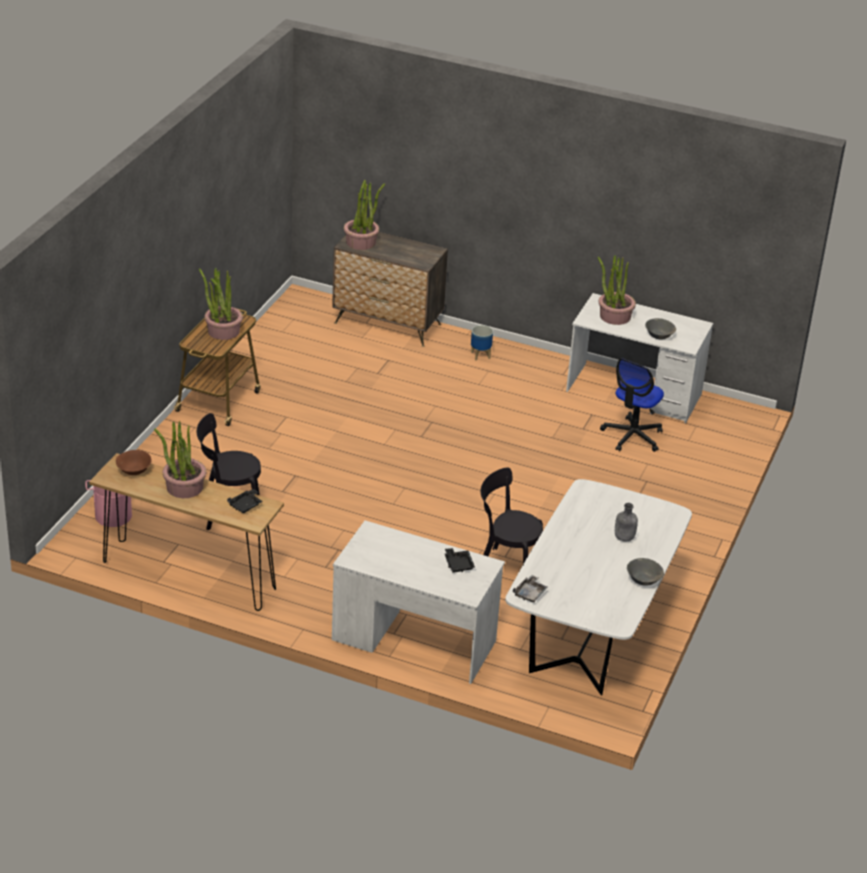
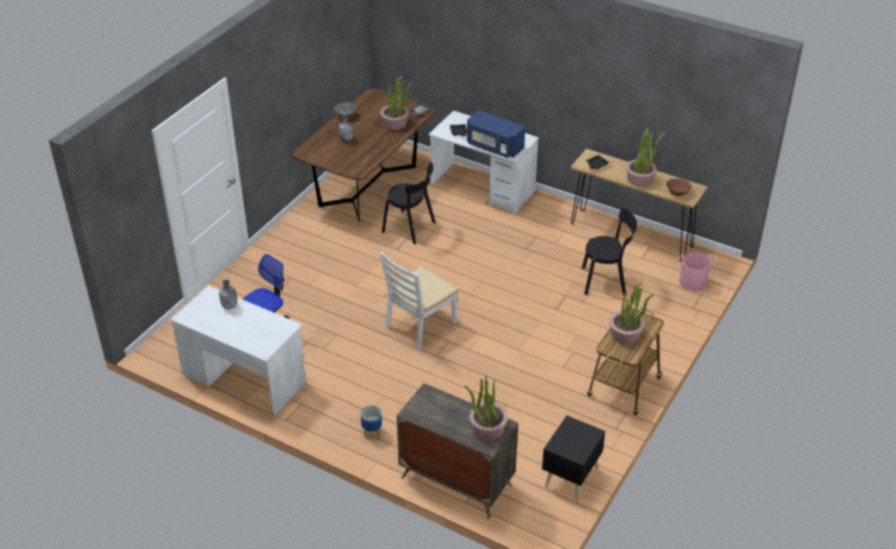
camera: 170 degrees left, 5 degrees up
(279, 329) = (570, 478): none -> black nightstand
(399, 543) = (494, 147): none -> blue microwave
(459, 451) = (420, 325): none -> white chair
(591, 633) = (368, 186): white dining table -> brown dining table
(614, 316) = (259, 330): potted plant -> potted plant (395, 123)
(658, 336) = (230, 306): grey bowl -> grey bottle

